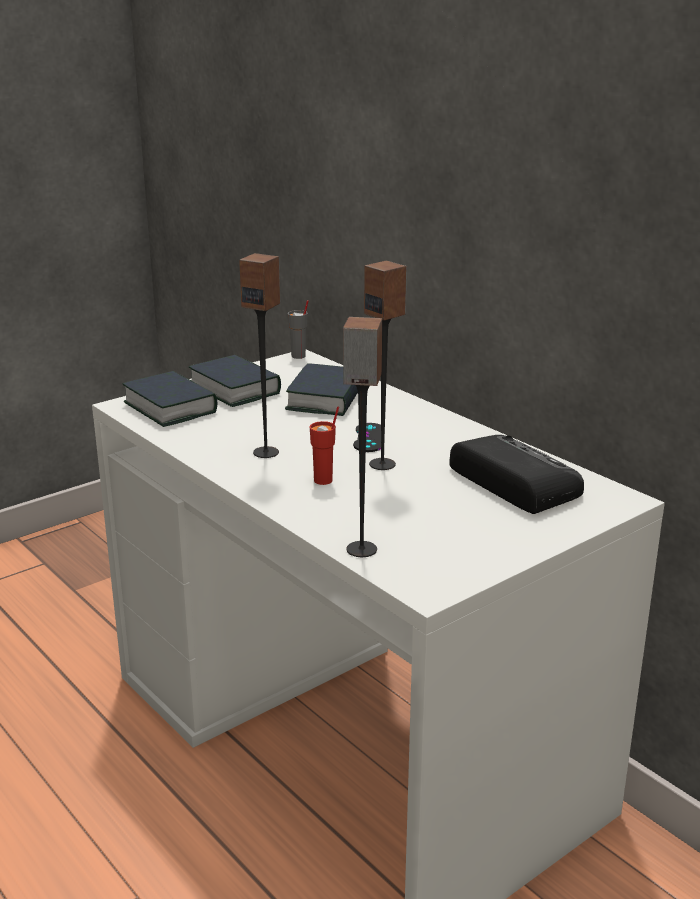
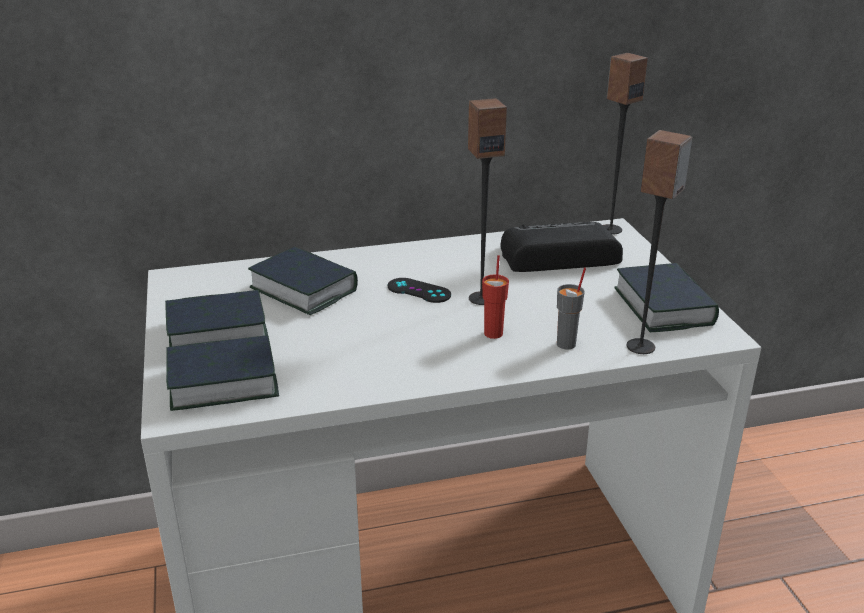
camera: 65 degrees left, 5 degrees up
(266, 452) = (404, 348): speaker -> speaker (610, 229)
(298, 356) = (169, 277): grey cup -> grey cup (567, 344)
(460, 551) = (663, 306): none -> book

